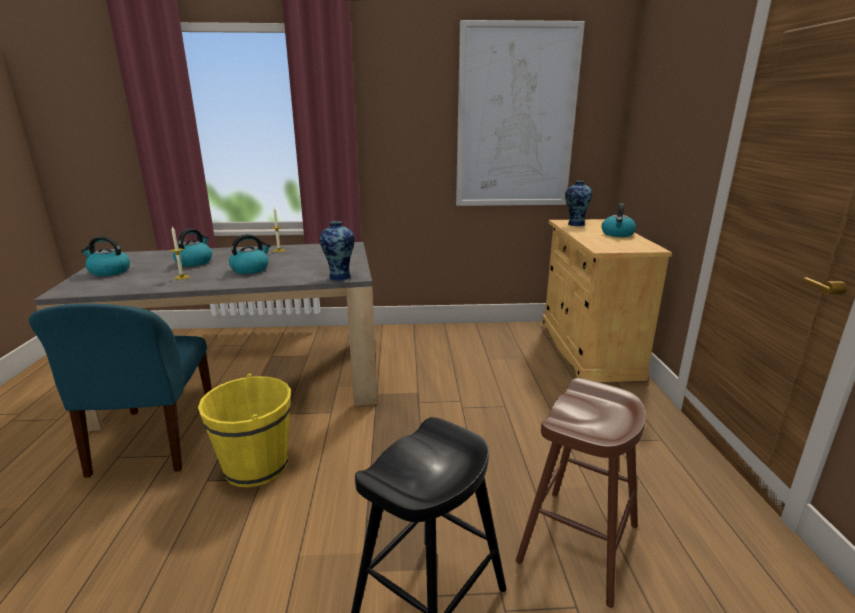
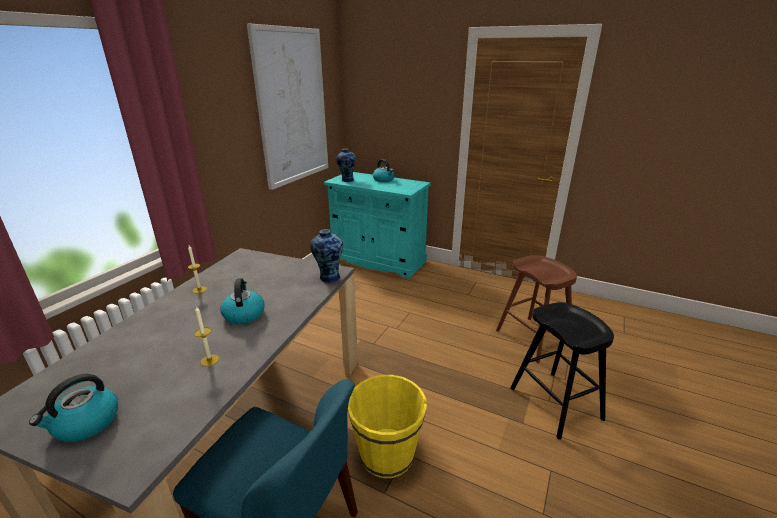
camera: 60 degrees left, 5 degrees up
(194, 262) = (157, 346): kettle -> none
(588, 349) = (378, 260): beige cabinet -> turquoise cabinet

